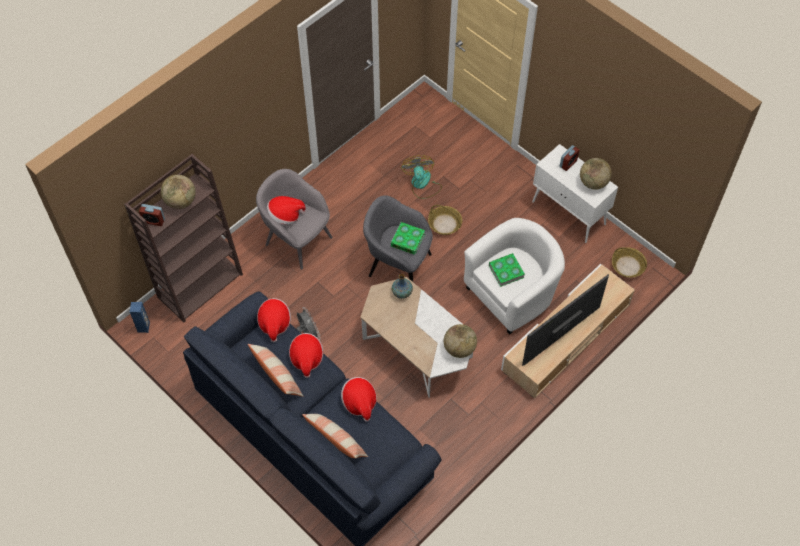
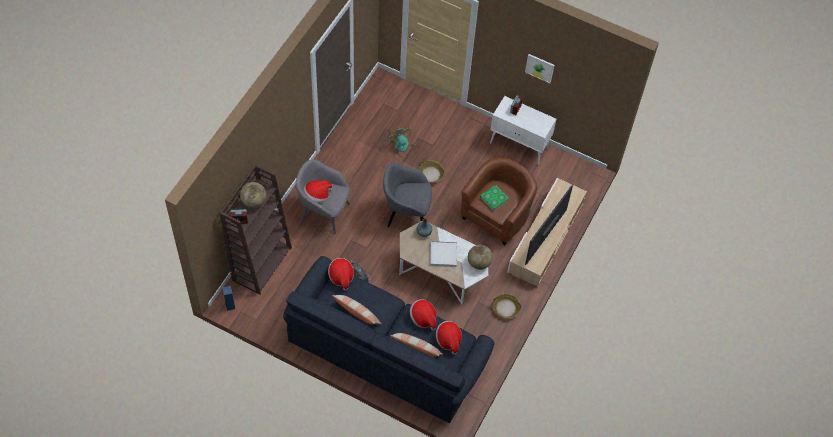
camera: 20 degrees left, 0 degrees up
(306, 358) = (374, 296): hat -> hat (448, 340)
(407, 240) = (415, 192): book -> none
(417, 327) = (443, 255): none -> white tray
(512, 294) = (497, 215): white armchair -> brown armchair
(593, 182) = (538, 119): globe -> none
(604, 113) = (539, 68): none -> picture
(628, 266) = (573, 175): basket -> basket (506, 308)

